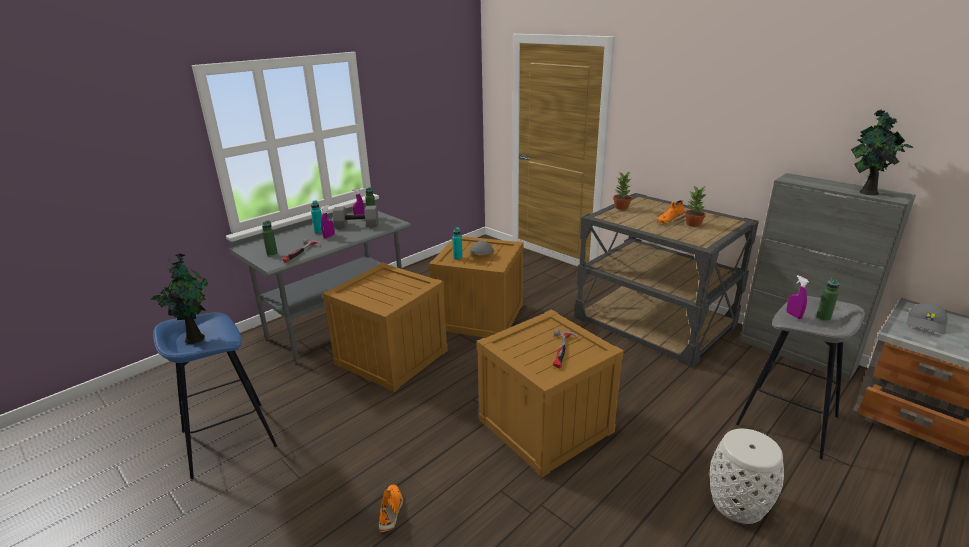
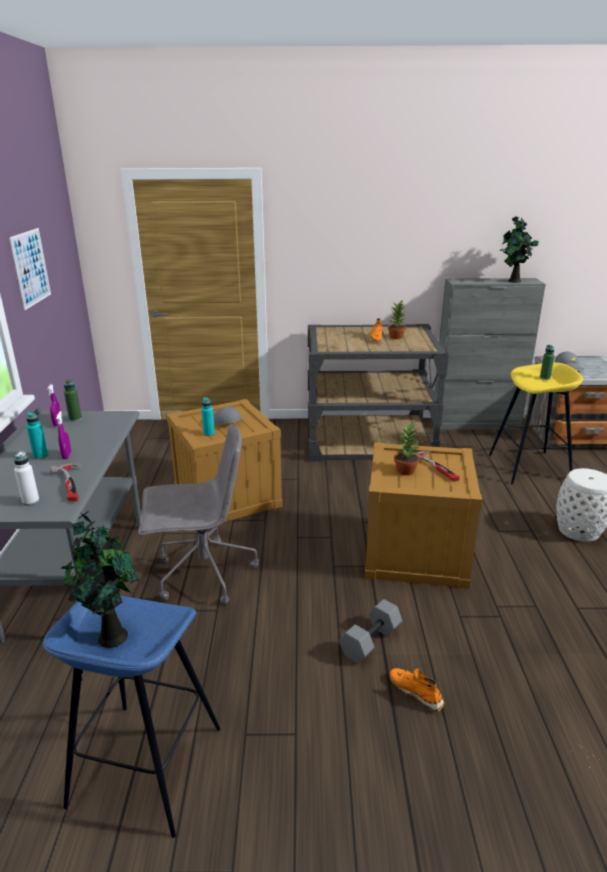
camera: 45 degrees left, 0 degrees up
(272, 254) = (31, 501): green bottle -> white bottle
(357, 225) = (77, 432): grey dumbbell -> grey dumbbell (370, 640)
(391, 357) = (200, 575): crate -> grey office chair
(408, 106) = (31, 268): none -> picture
(621, 207) = (323, 338): potted plant -> potted plant (406, 471)
(787, 421) = (529, 468): grey stool -> yellow stool
(793, 315) = (531, 382): purple spray bottle -> none

